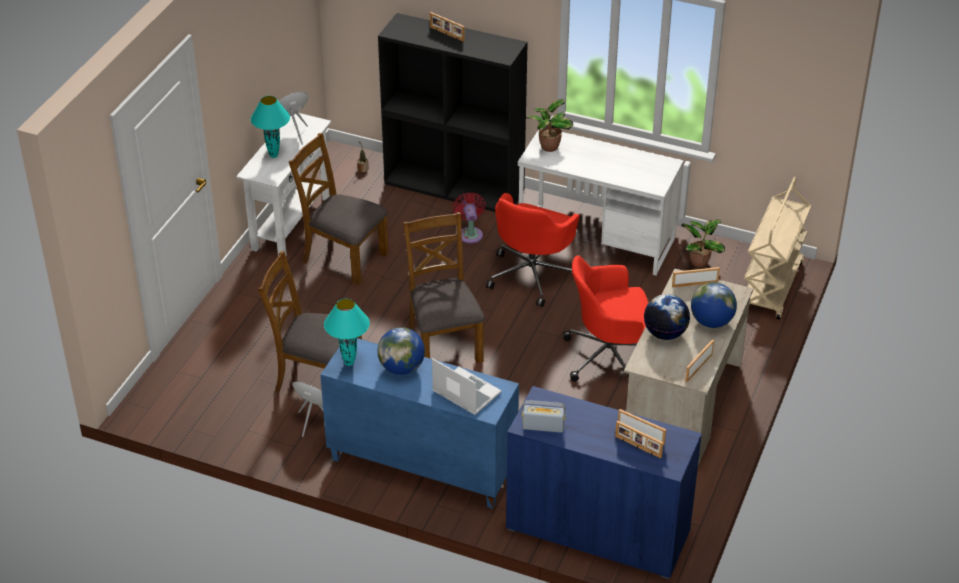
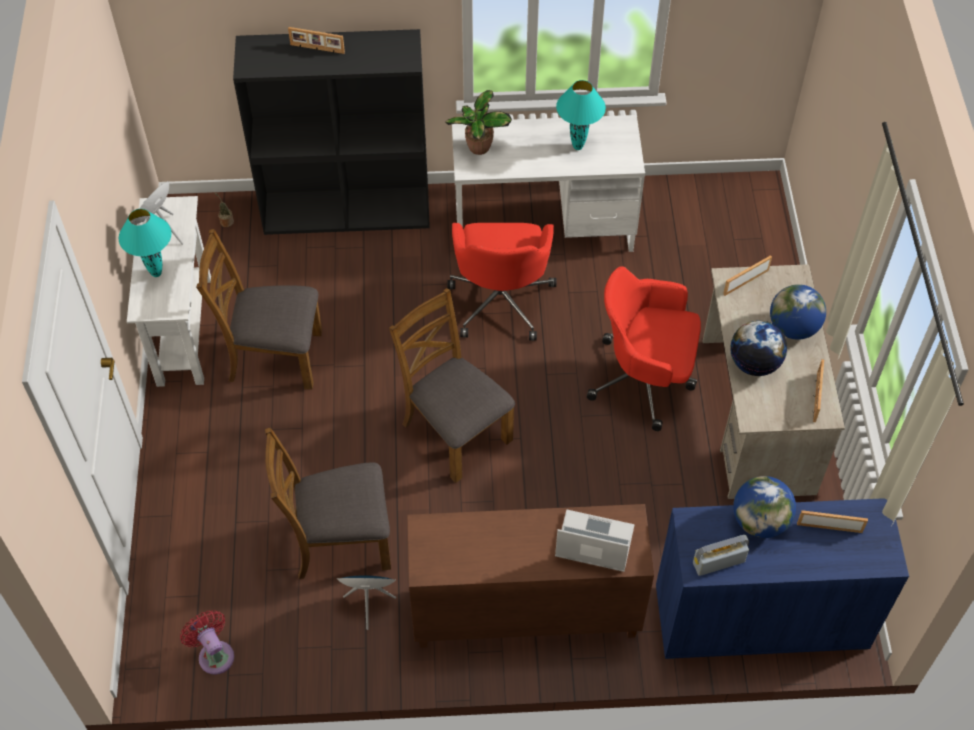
camera: 25 degrees left, 15 degrees up
(349, 362) = (434, 555): turquoise table lamp -> turquoise table lamp (578, 146)
(401, 368) = (499, 537): globe -> globe (759, 521)
(420, 466) = (524, 613): blue cabinet -> brown cabinet
(470, 233) = (400, 269): red fan -> red fan (214, 654)
(609, 357) = (644, 379): red office chair -> red office chair turned 45 degrees clockwise
(637, 447) = (836, 547): picture frame -> none
(700, 262) = (668, 216): potted plant -> none
(772, 287) = (759, 222): beige cart -> none

